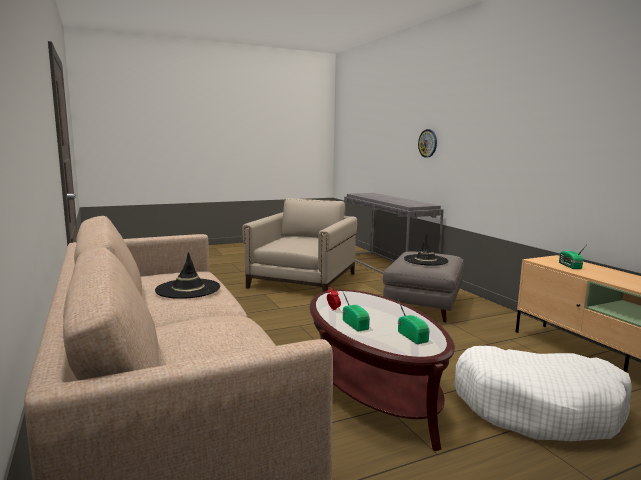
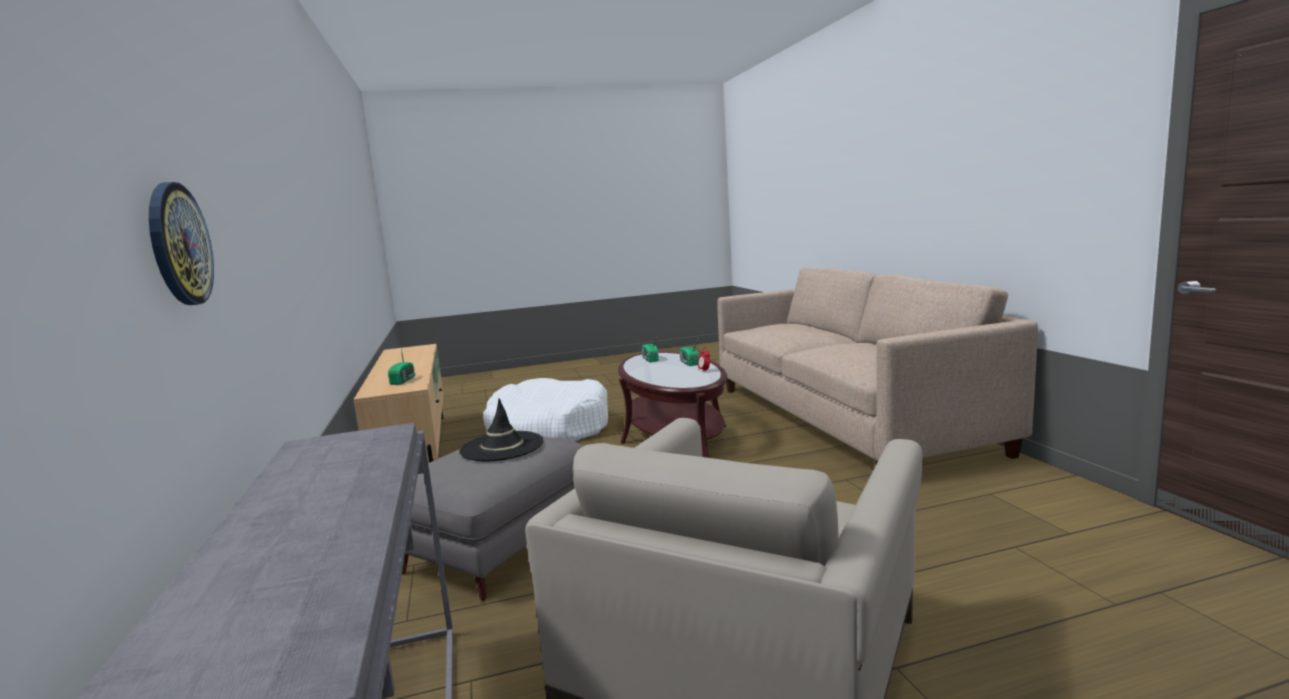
camera: 170 degrees left, 0 degrees up
(188, 289) = (850, 350): black hat -> none

